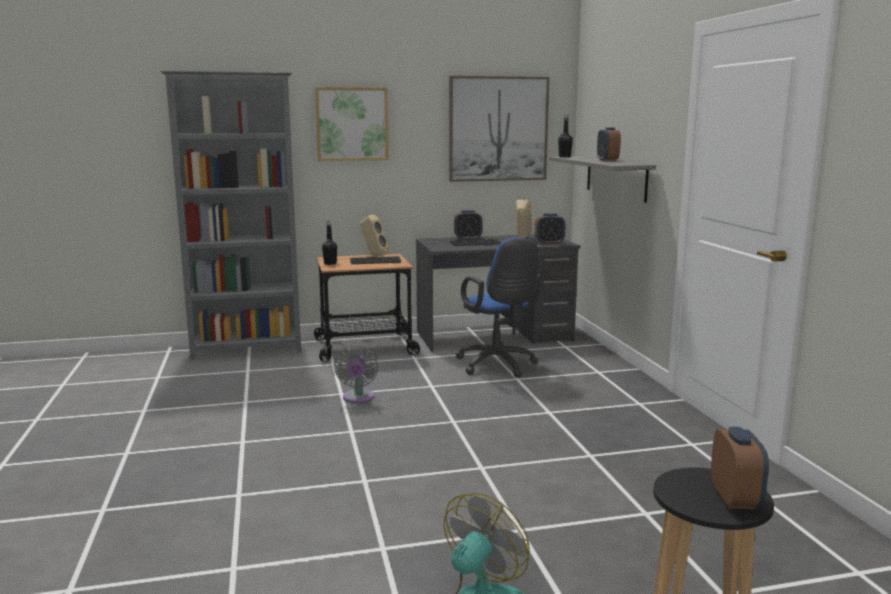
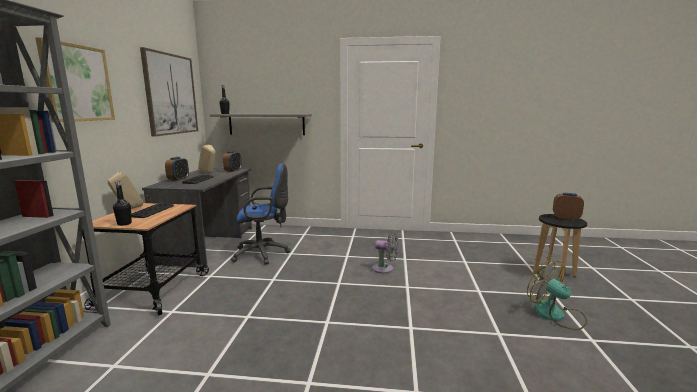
camera: 70 degrees left, 0 degrees up
(358, 398) = (266, 310): grey fan -> grey fan (385, 269)
(607, 160) = (270, 113): alarm clock -> none

